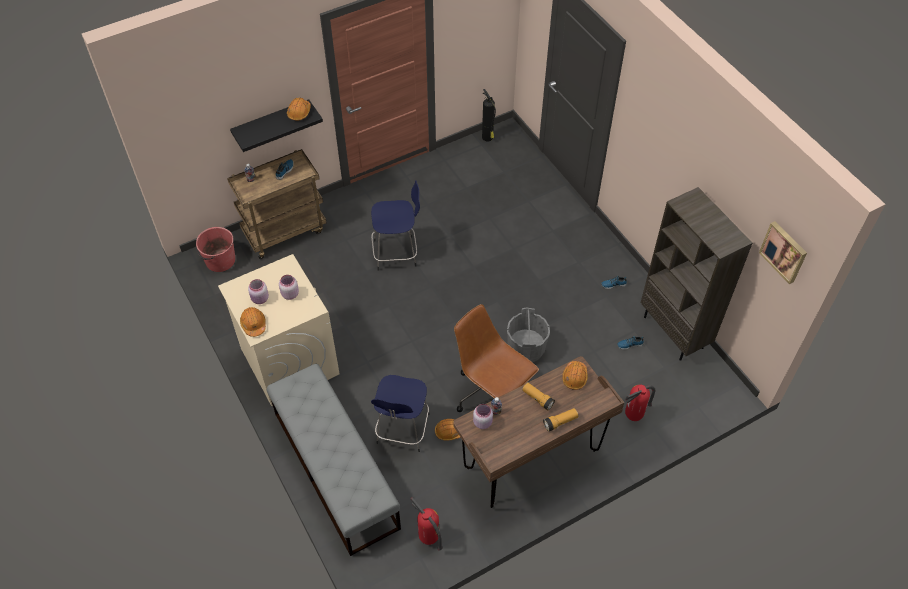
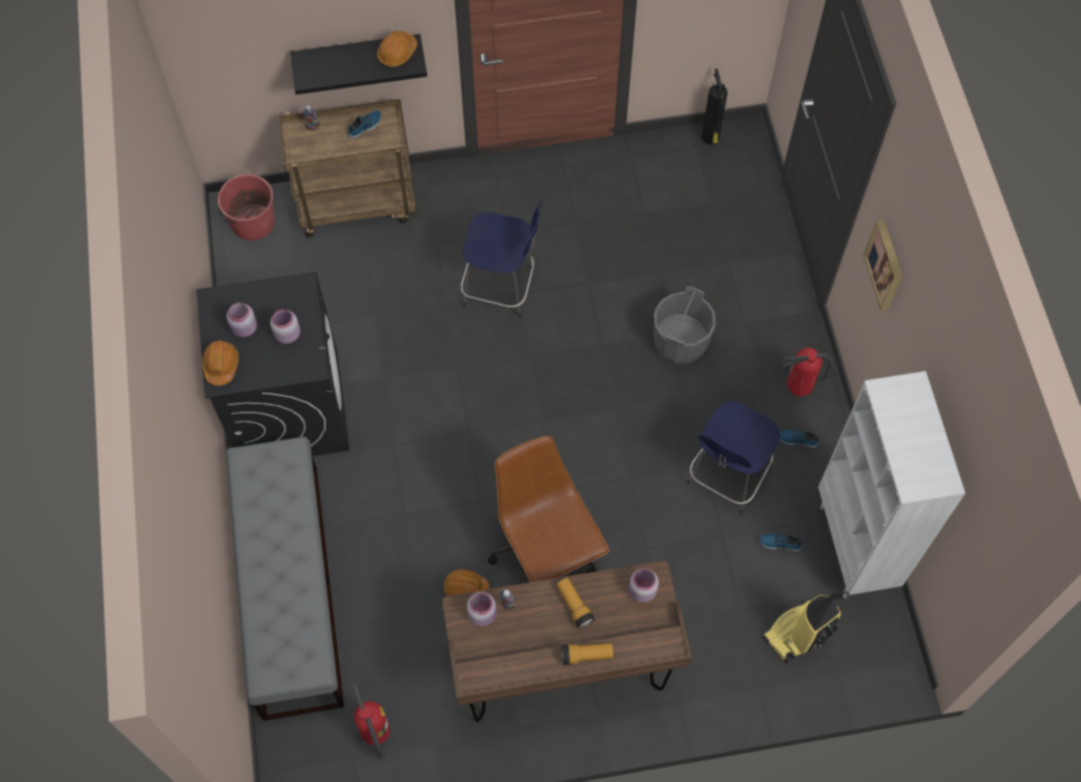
camera: 20 degrees right, 10 degrees up
(289, 360) = (289, 407): beige washing machine -> black washing machine
(402, 430) = (402, 564): blue stool -> blue stool (727, 477)
(526, 348) = (625, 498): grey bucket -> grey bucket (680, 342)
(574, 377) = (641, 591): orange hard hat -> pink jar
(633, 416) = (736, 656): fire extinguisher -> fire extinguisher (798, 389)
(664, 392) = (798, 634): none -> vacuum cleaner
(674, 332) = (855, 546): brown bookcase -> white bookcase
(784, 251) = (999, 530): picture -> picture (886, 264)

